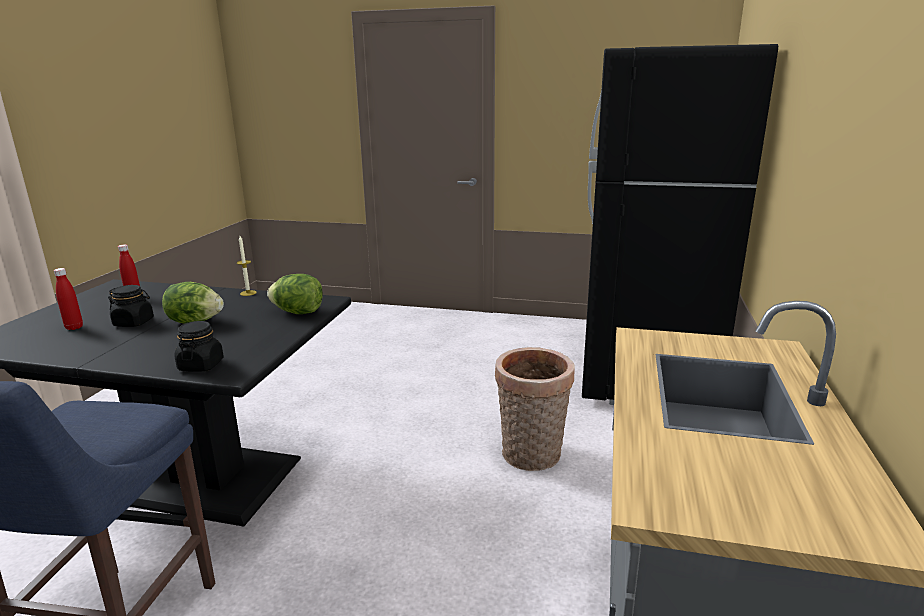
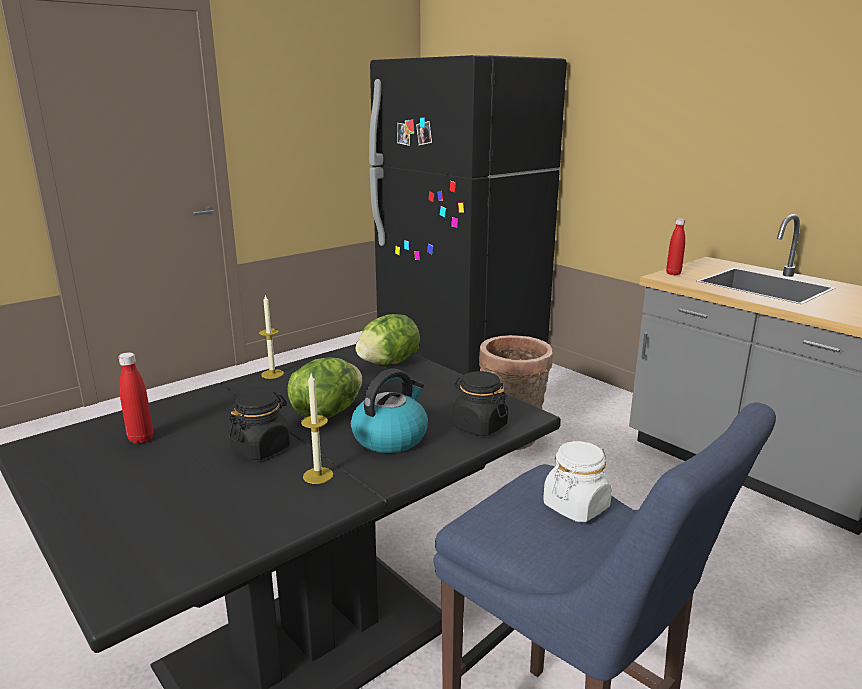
camera: 55 degrees left, 0 degrees up
(74, 327) = (203, 492): red bottle -> red bottle (673, 273)
(101, 431) = (576, 506): none -> white jar
(102, 344) = (318, 475): none -> candle
(167, 346) = (390, 437): none -> kettle

